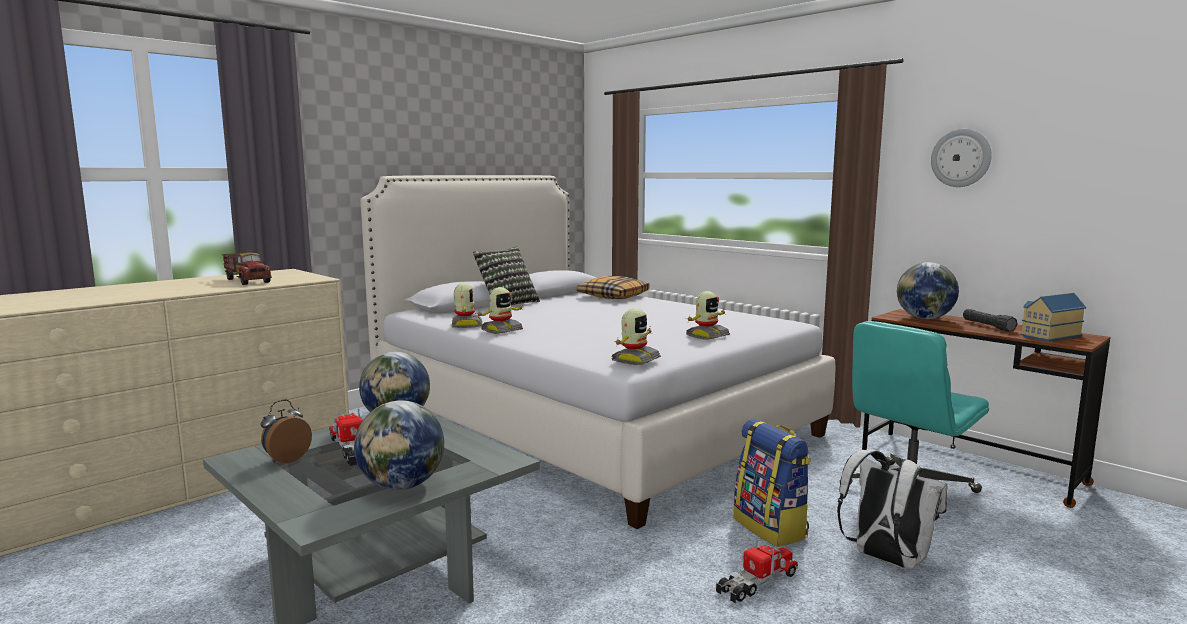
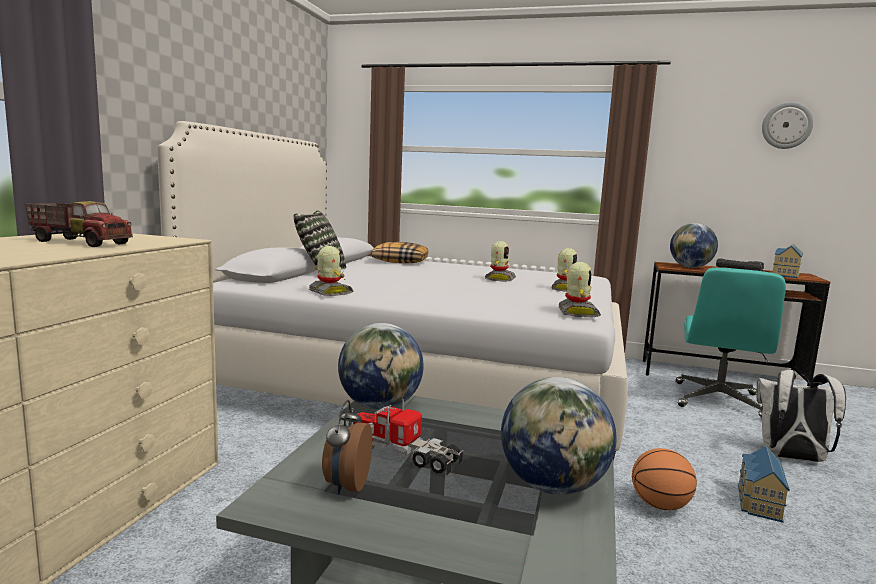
camera: 30 degrees left, 0 degrees up
(501, 330) = (381, 295): toy robot -> toy robot (499, 279)
(646, 560) = (660, 506): none -> basketball
(757, 583) = (757, 502): toy truck -> toy house
(771, 528) = (692, 450): backpack -> none
(961, 158) = (706, 143): wall clock -> wall clock (786, 125)

